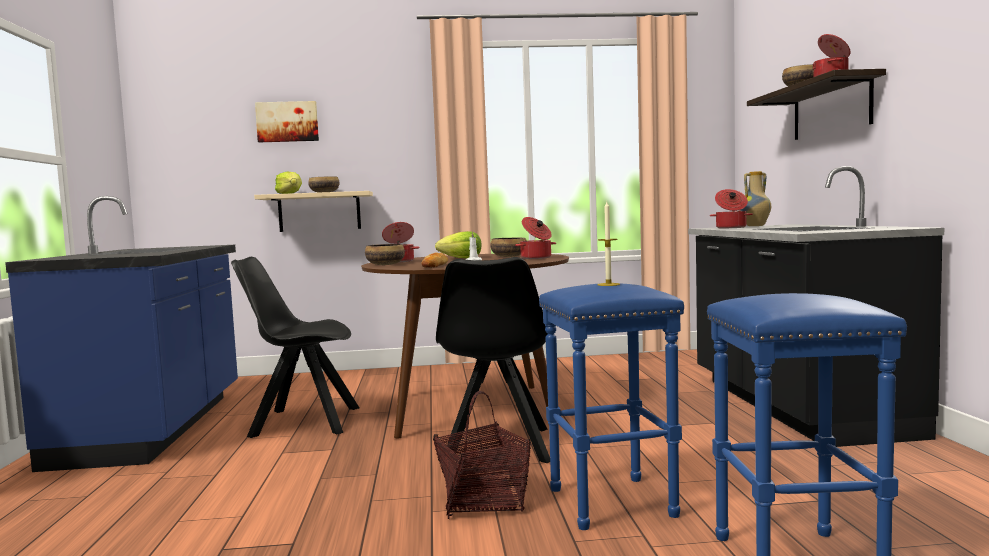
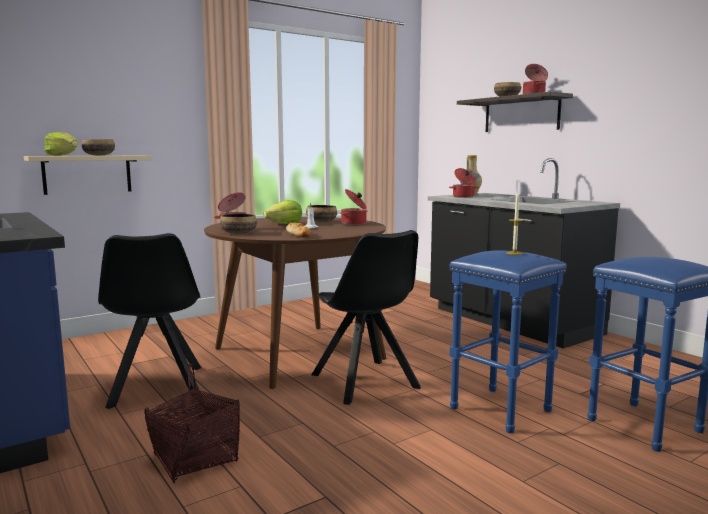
camera: 30 degrees left, 5 degrees up
(287, 122) = (50, 78): picture -> none
(303, 422) = (156, 388): black chair -> black chair turned 75 degrees counterclockwise
(483, 501) = (418, 427): basket -> basket (195, 458)

